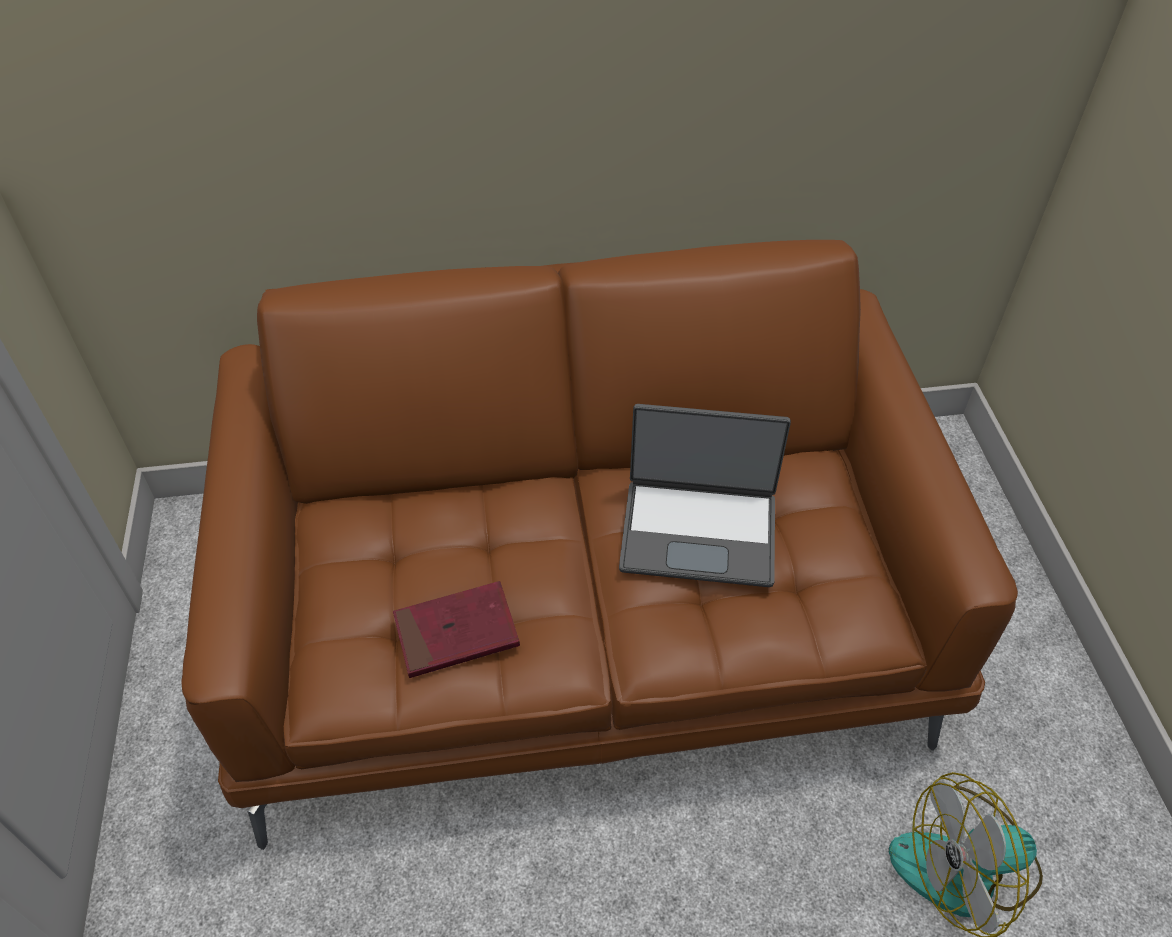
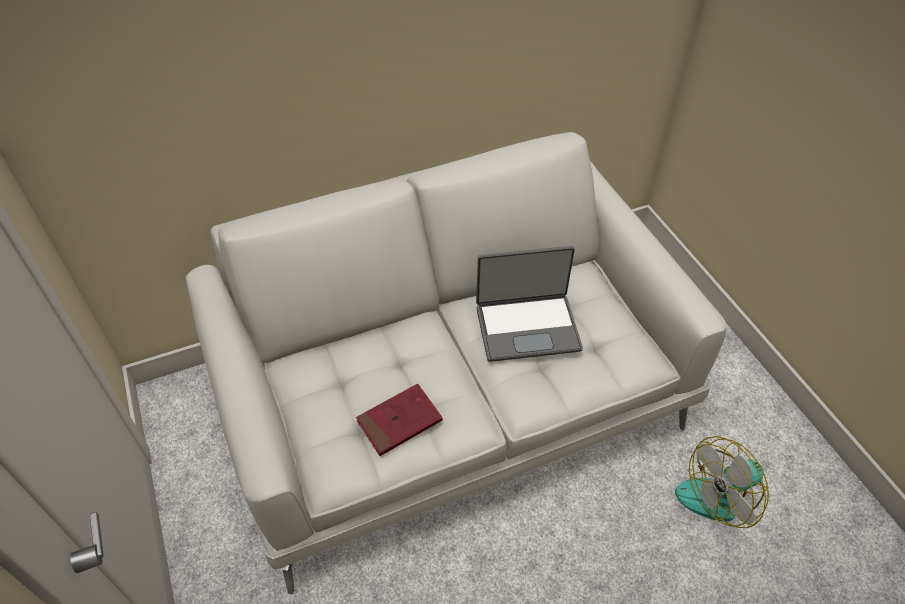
camera: 15 degrees left, 0 degrees up
(585, 613) = (452, 396): brown sofa -> grey sofa

